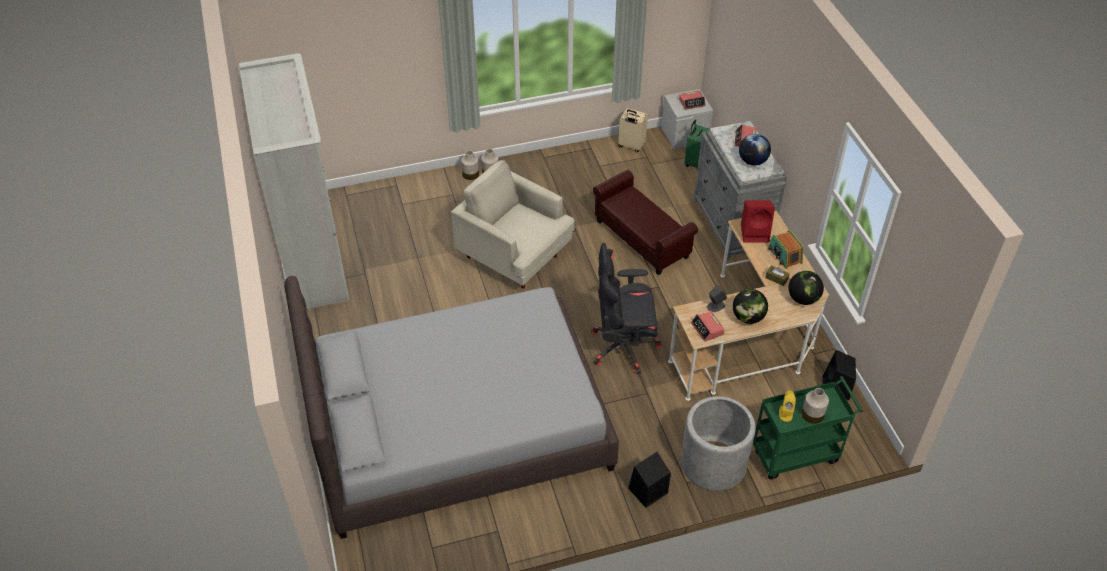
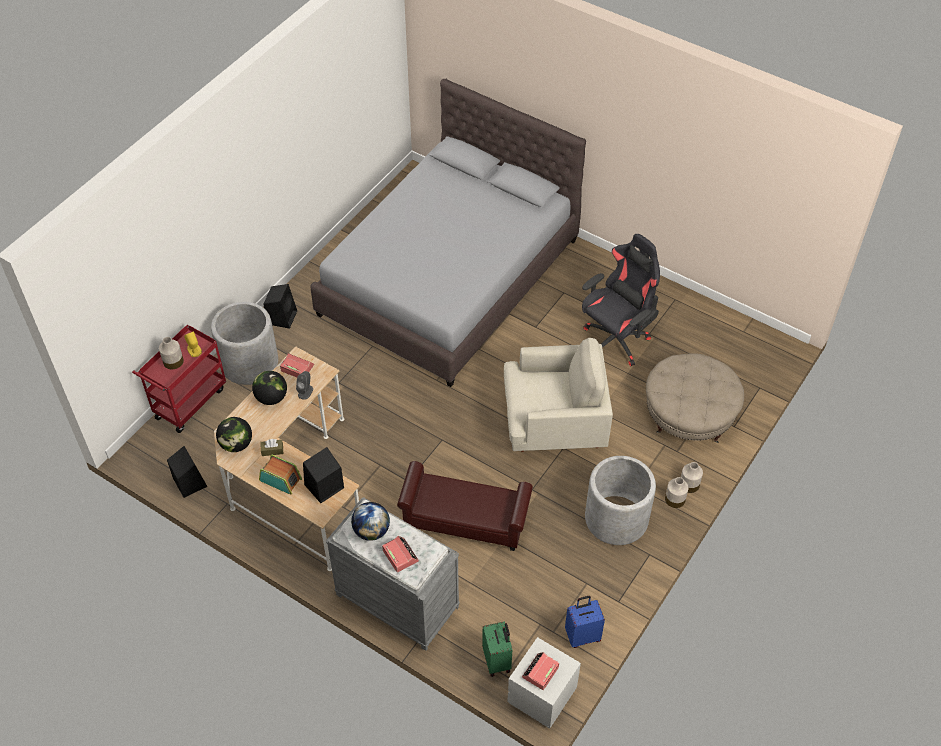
camera: 140 degrees right, 5 degrees up
(313, 260) = (700, 318): white wardrobe -> none
(414, 208) = (689, 414): none -> beige ottoman
(540, 184) = (616, 518): none -> grey planter
(624, 347) = (388, 407): black office chair -> black office chair (615, 341)
(631, 146) = (582, 635): beige suitcase -> blue suitcase
(755, 233) = (323, 487): red speaker -> black speaker
(797, 457) = (189, 405): green cart -> red cart

